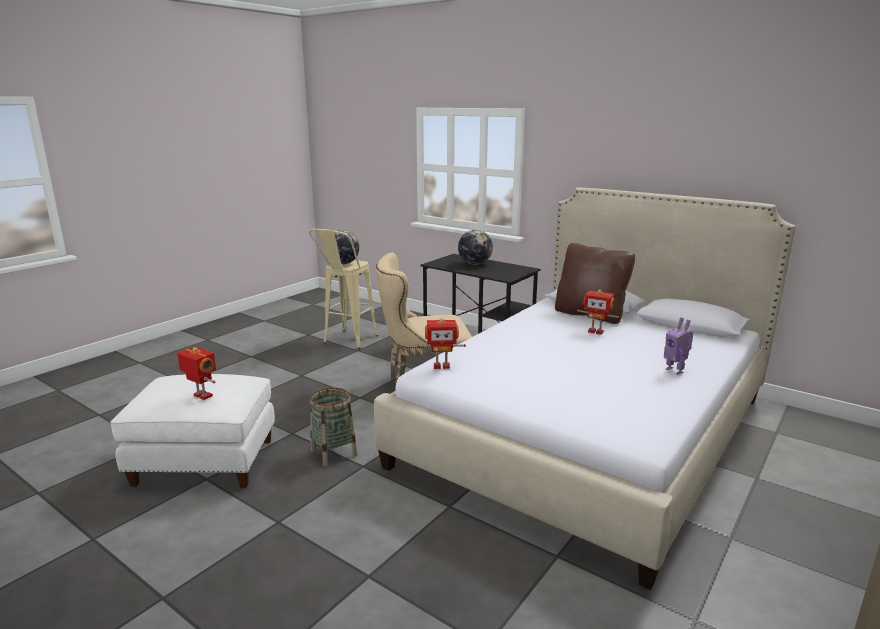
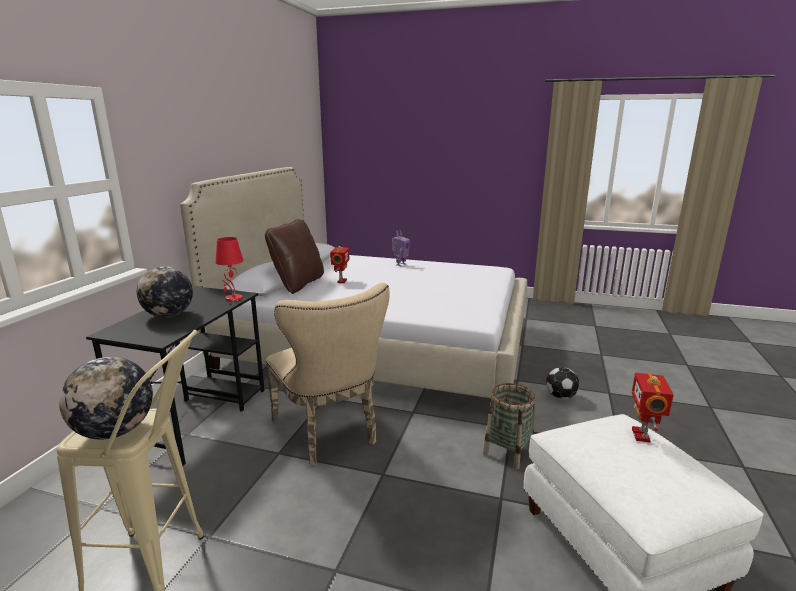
camera: 110 degrees left, 0 degrees up
(390, 525) = (561, 396): none -> football
(441, 366) = (464, 315): toy robot -> none
(498, 276) = (233, 299): none -> red table lamp

